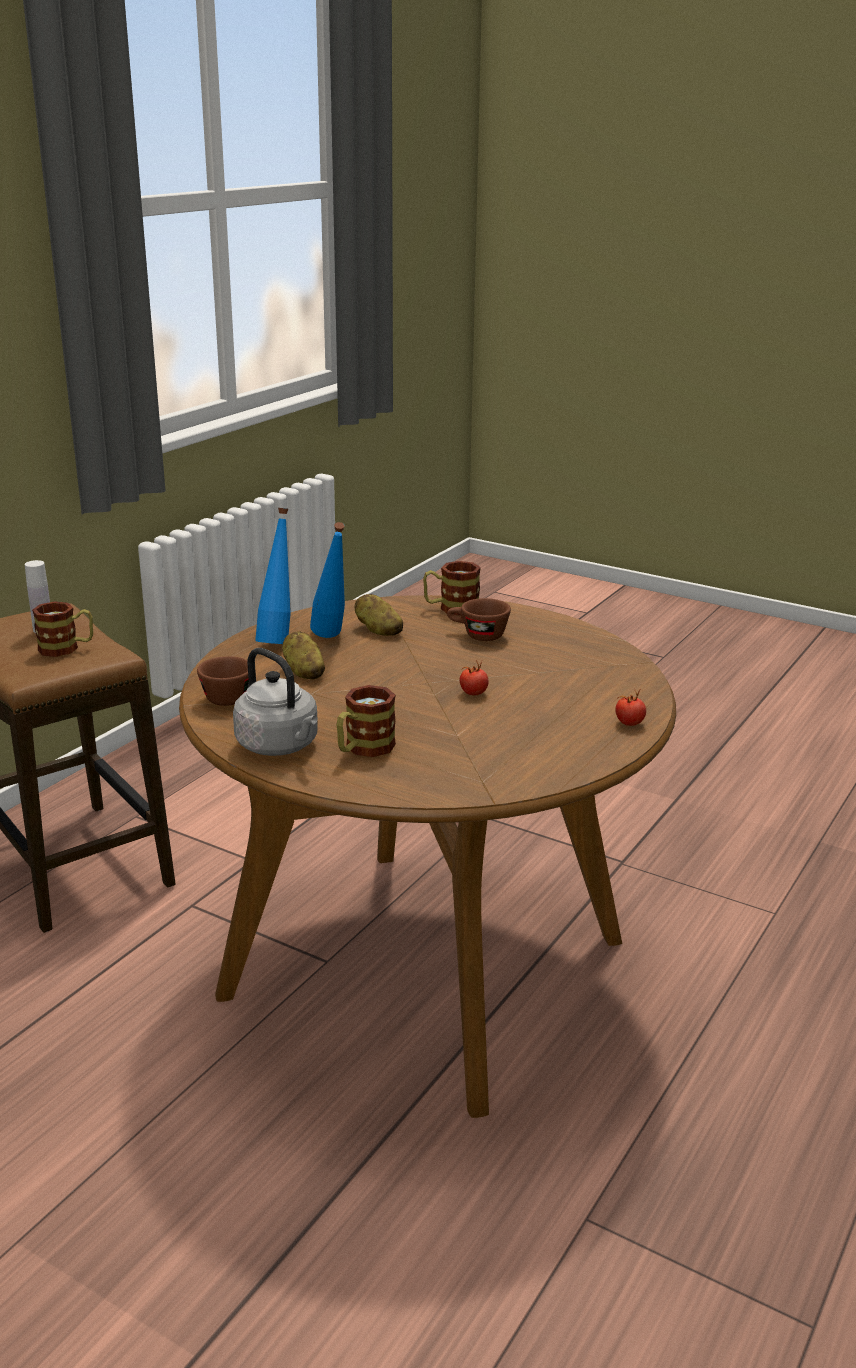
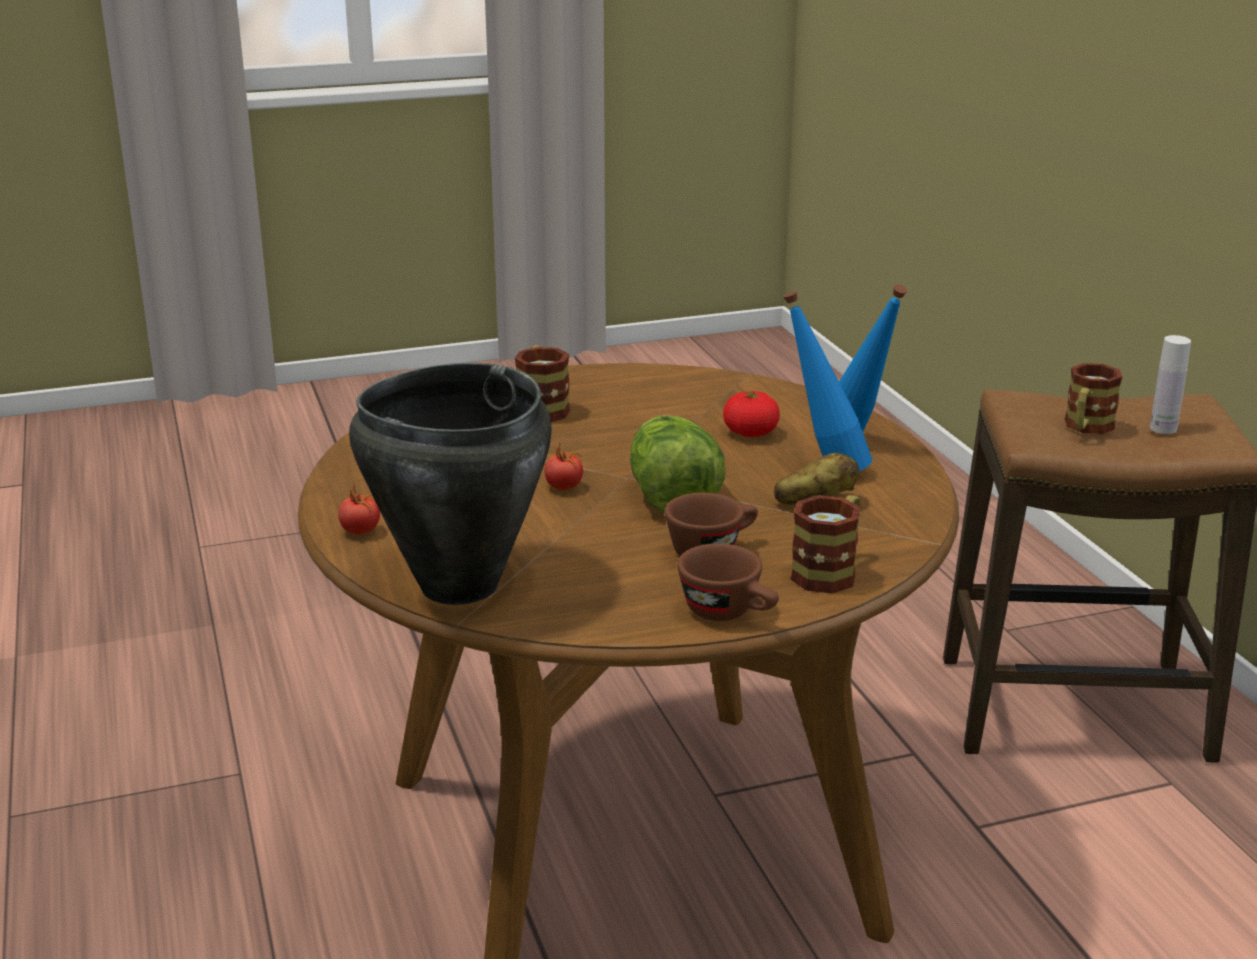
camera: 130 degrees right, 0 degrees up
(227, 695) = (743, 391): brown cup -> brown cup (729, 613)
(280, 746) = (604, 383): grey kettle -> none
(303, 671) = (750, 433): potato -> tomato
(431, 664) = (671, 495): none -> lettuce
(625, 675) = (457, 586): none -> black cooking pot

